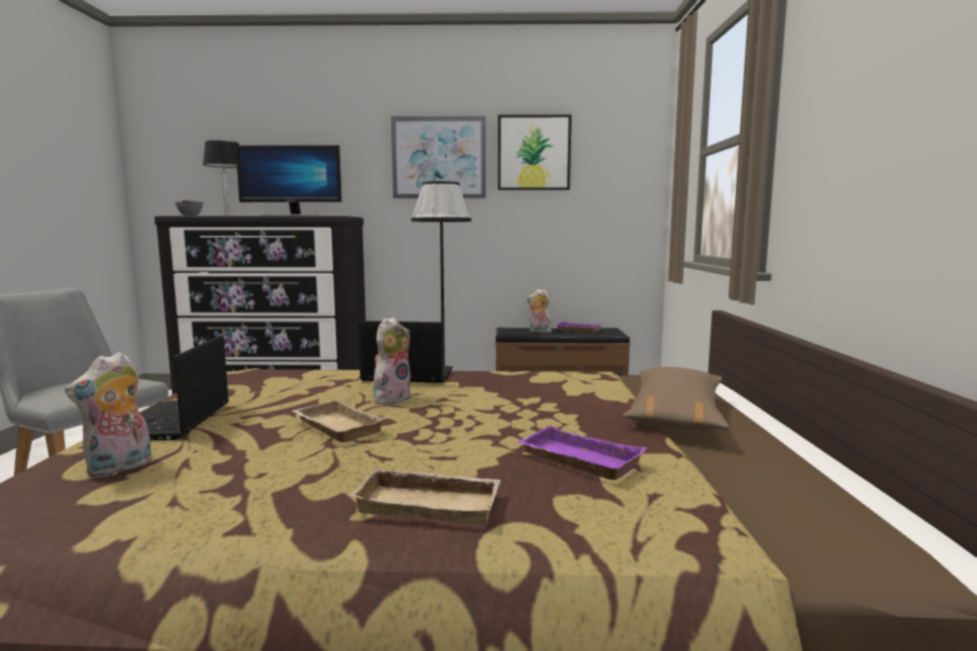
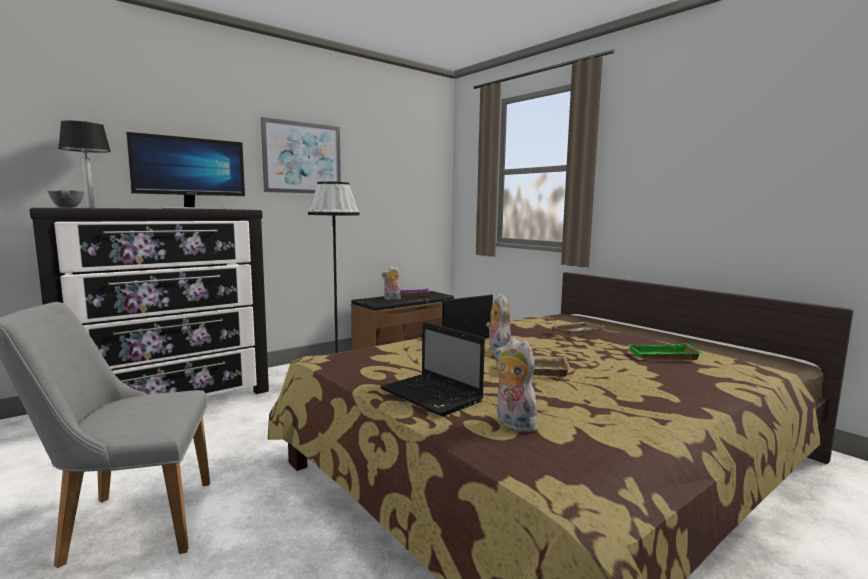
camera: 40 degrees left, 0 degrees up
(120, 468) = (512, 424): plush toy -> plush toy turned 150 degrees clockwise
(431, 503) = (679, 387): beige tray -> beige tray (576, 332)
(534, 153) = (372, 160): picture -> none
(576, 460) = (663, 357): purple tray -> green tray
(676, 415) = (619, 331): brown pillow -> none

